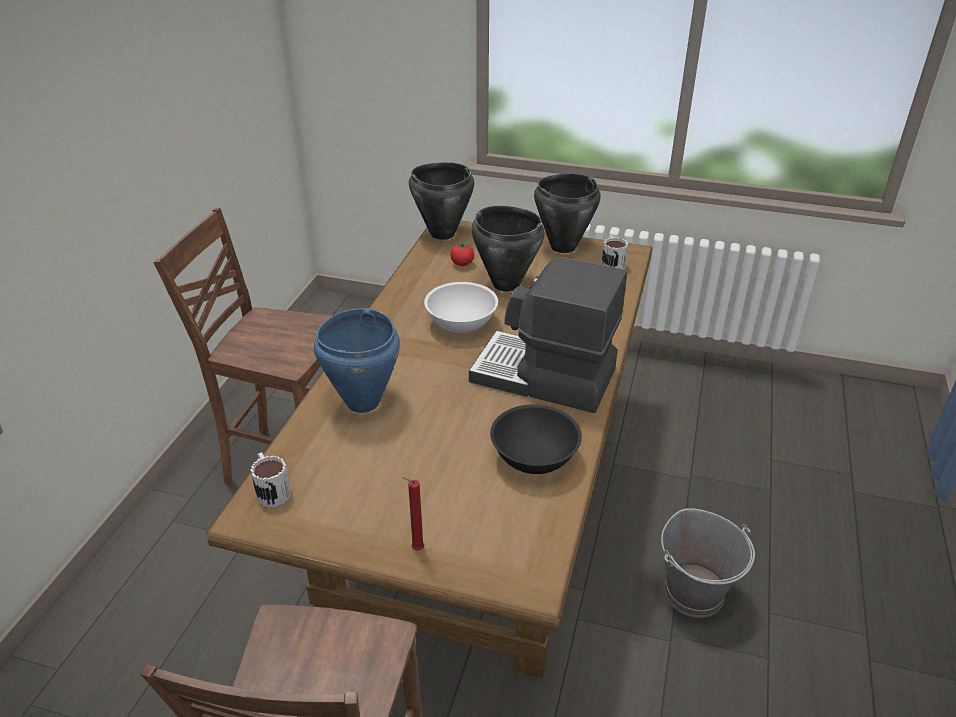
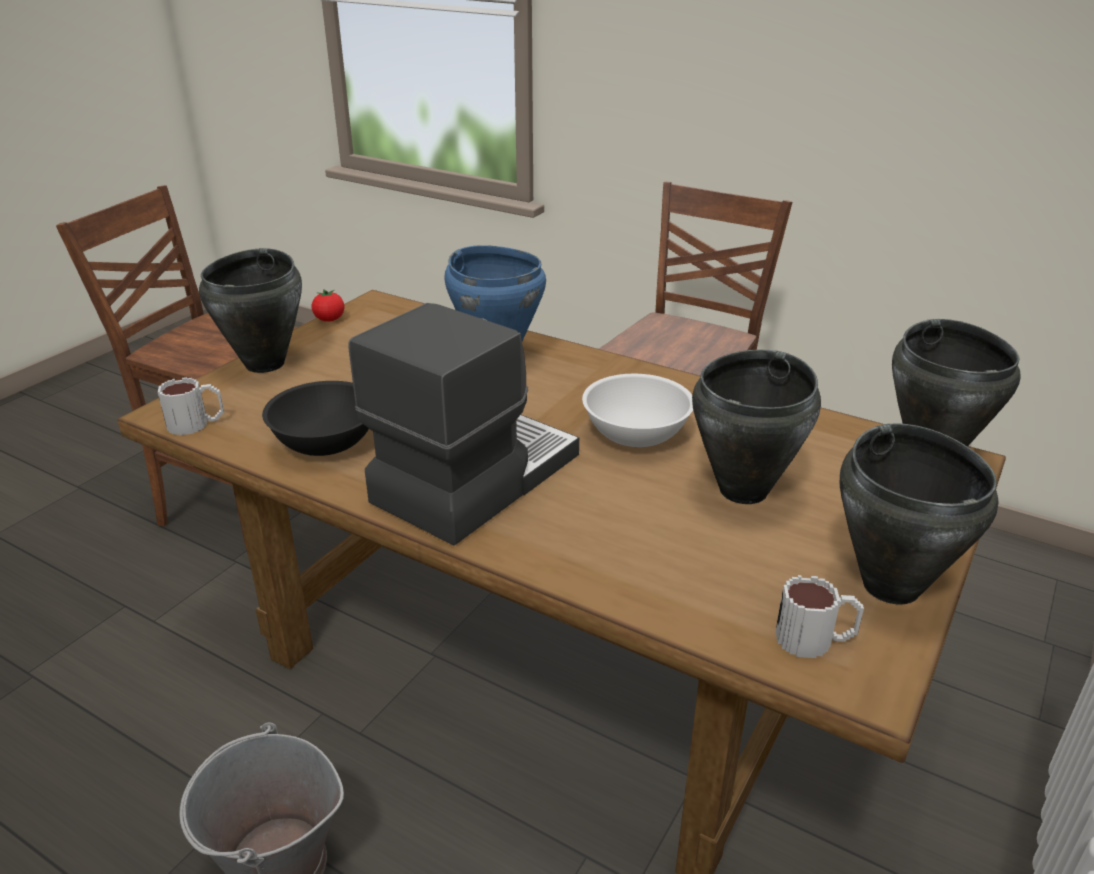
camera: 105 degrees right, 5 degrees down
(271, 489) = (399, 311): mug -> mug (197, 424)
(415, 549) = (266, 363): red candle -> black cooking pot
(462, 264) = (818, 459): tomato -> tomato (329, 319)

